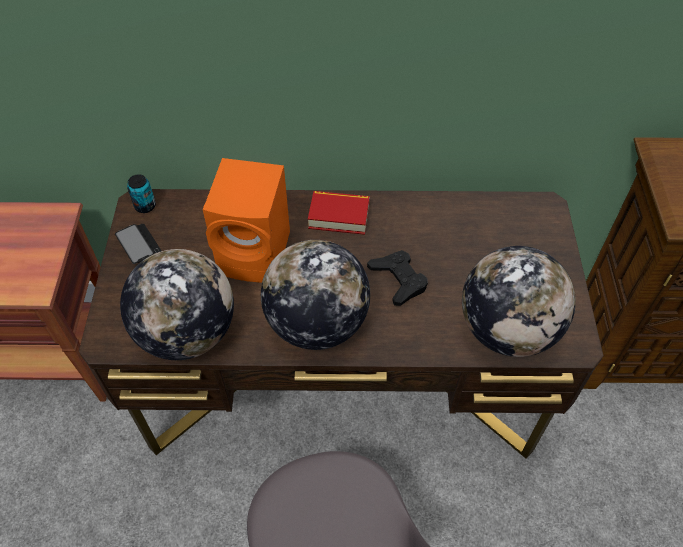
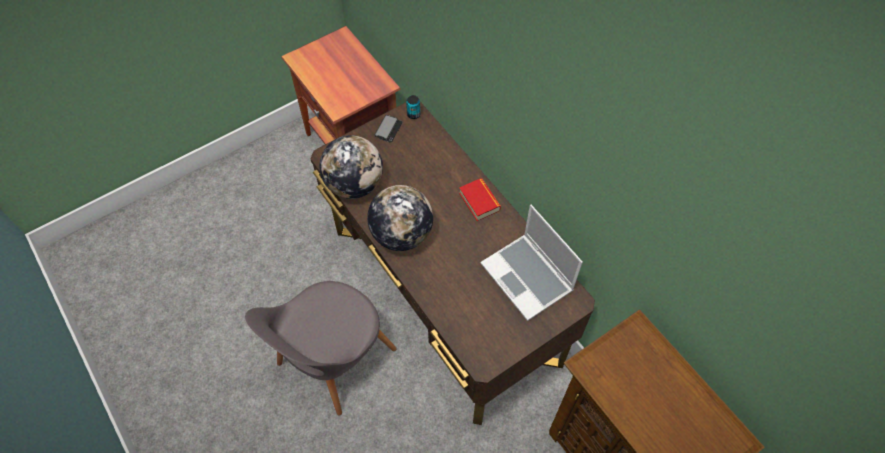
camera: 55 degrees right, 5 degrees up
(257, 254) = (423, 182): orange speaker -> none
(398, 280) = (458, 255): black game controller -> none
(483, 232) = (528, 278): none -> laptop
(507, 330) = (467, 325): globe -> none

